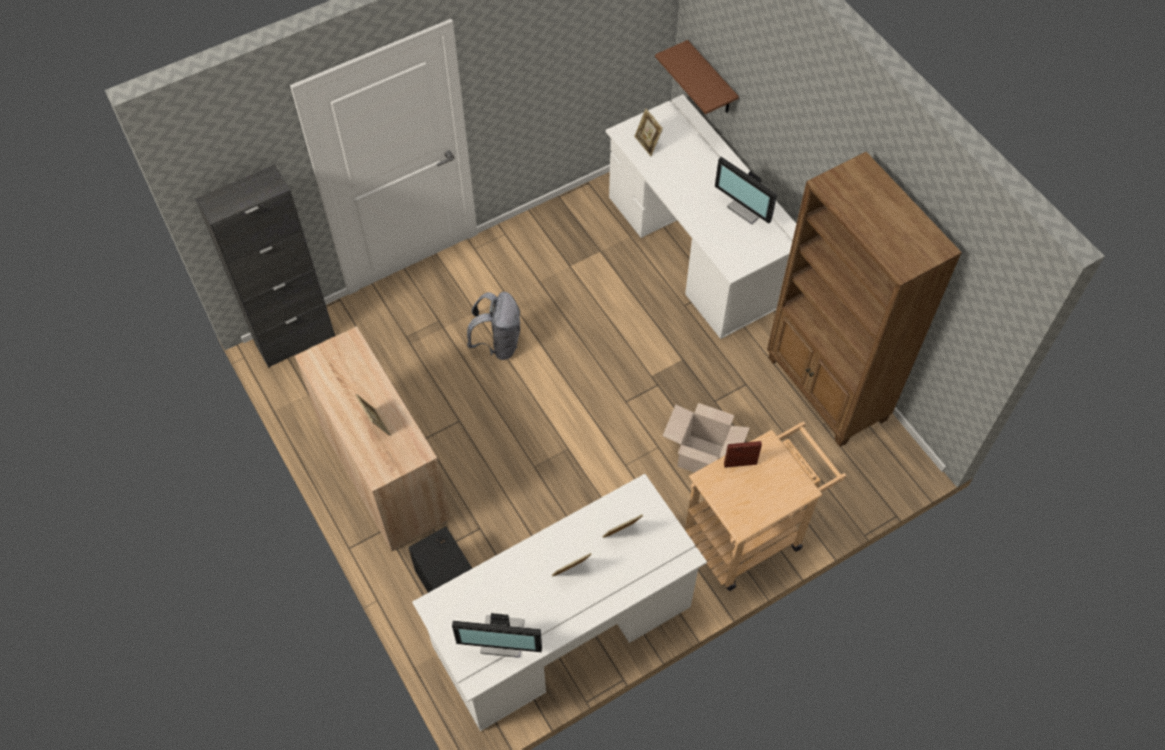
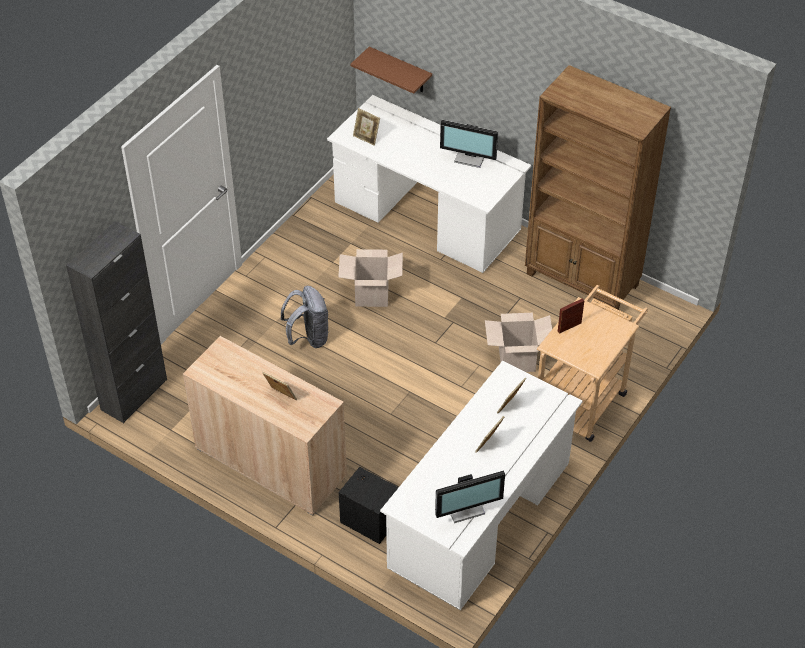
camera: 25 degrees left, 10 degrees down
(589, 319) = (371, 295): none -> cardboard box

